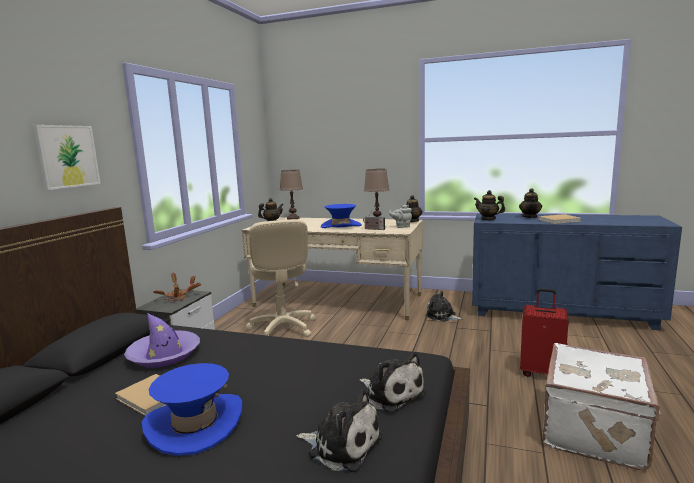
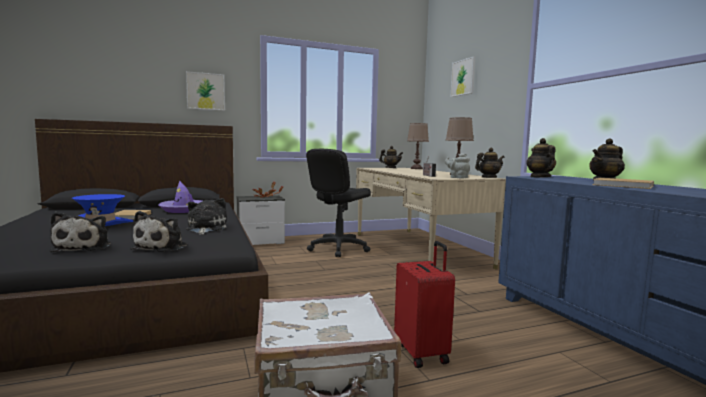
camera: 50 degrees right, 5 degrees down
(282, 328) = (338, 248): beige office chair -> black office chair
(333, 123) = (463, 77): none -> picture
(341, 226) = (419, 173): blue hat -> none
(442, 316) = (467, 285): plush toy -> plush toy (205, 228)

